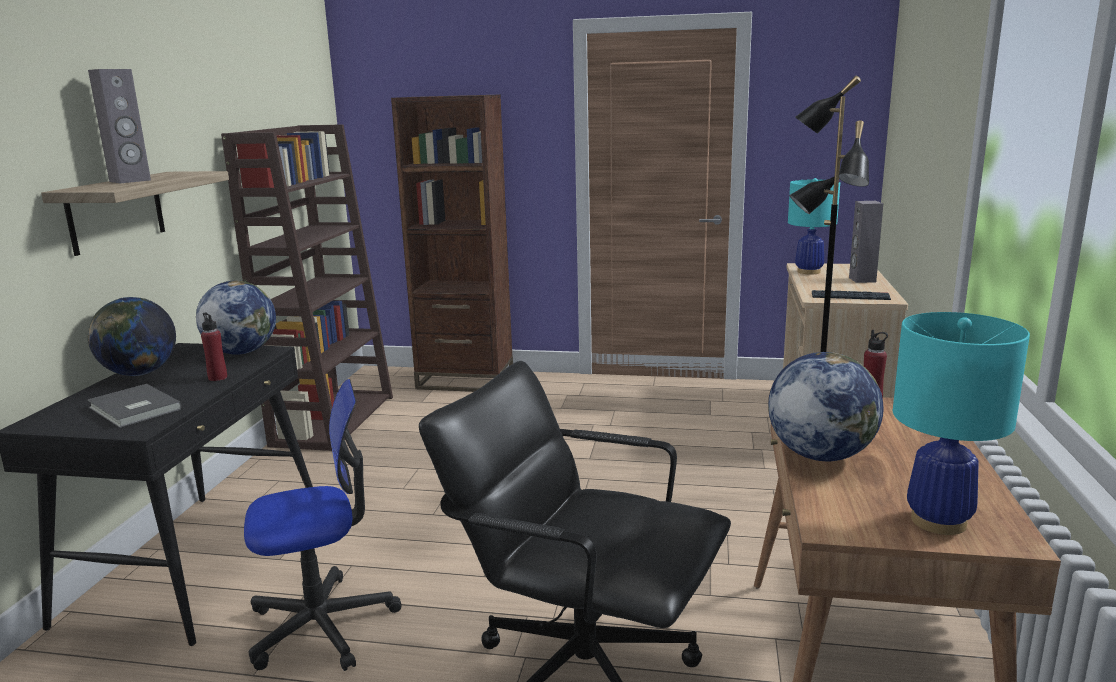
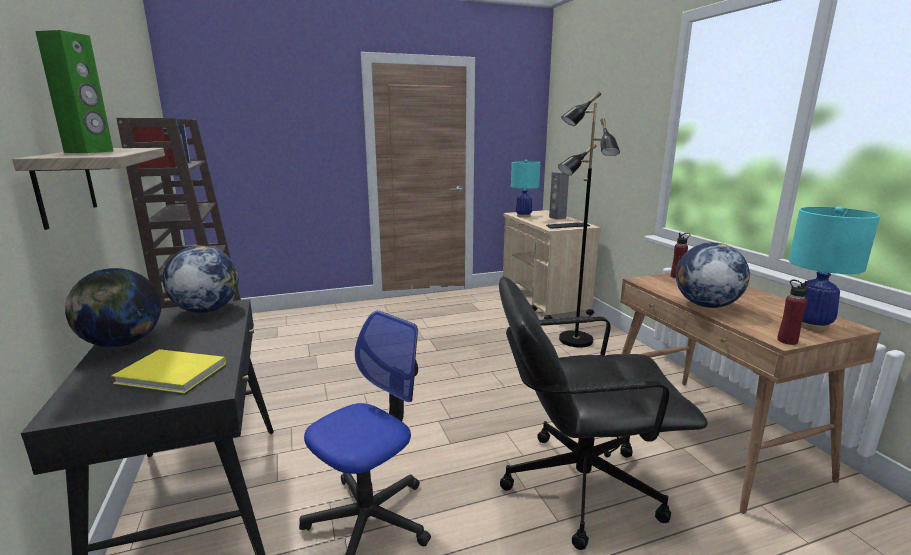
camera: 30 degrees left, 0 degrees up
(130, 181) = (89, 152): grey speaker -> green speaker
(133, 409) = (171, 374): grey book -> yellow book
(217, 378) = (218, 333): red bottle -> red bottle (787, 341)
(465, 380) = (297, 316): brown bookcase -> none

